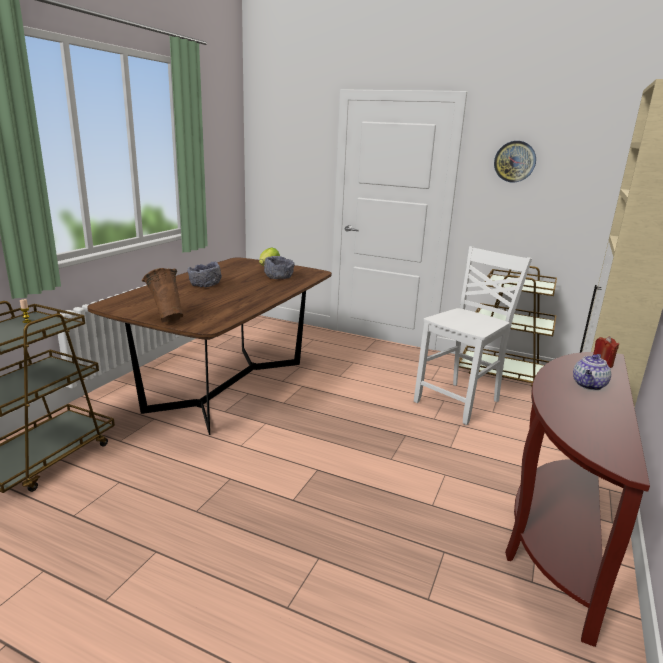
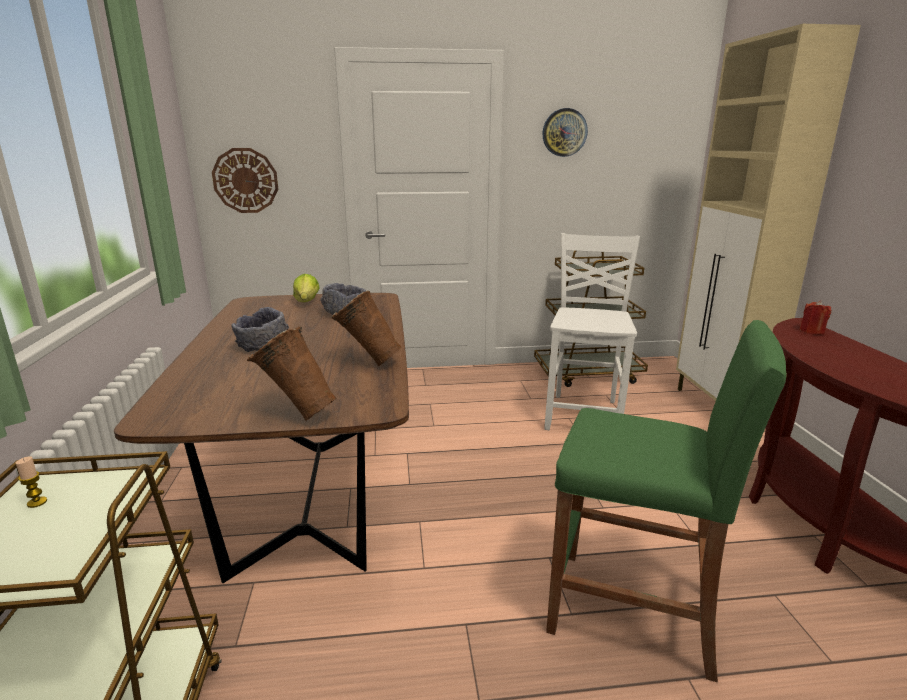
camera: 30 degrees left, 0 degrees up
(241, 305) = (367, 363): none -> brown vase
(274, 180) = (245, 180): none -> wall clock
(331, 515) = (633, 611): none -> green stool
(589, 385) = (850, 356): teapot -> none

